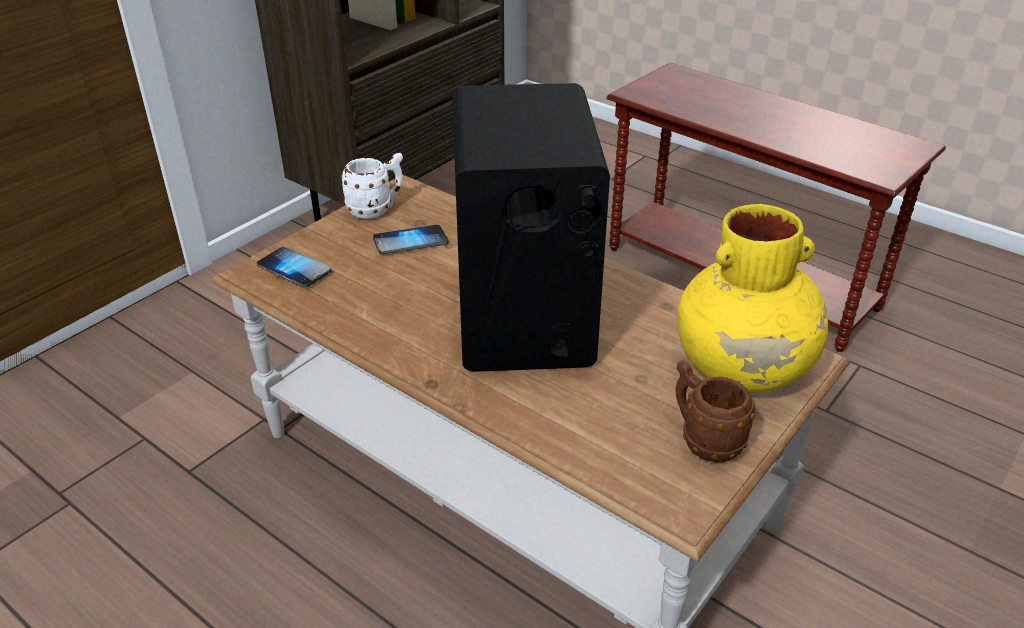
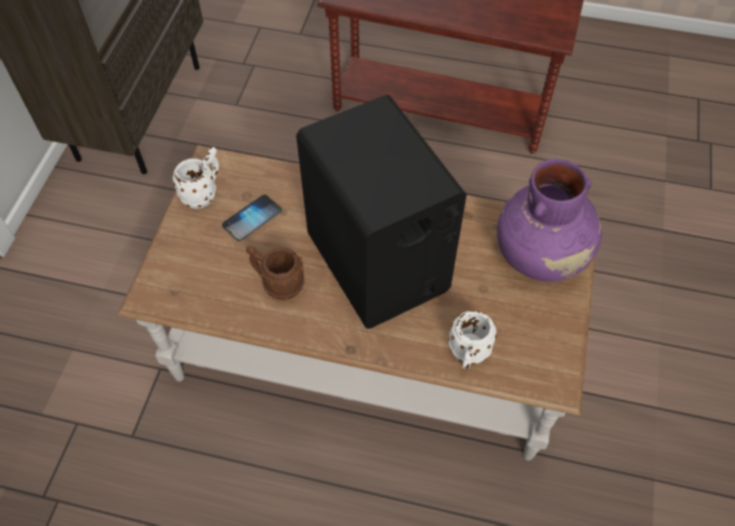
camera: 25 degrees left, 20 degrees up
(294, 269) = (180, 281): phone -> none
(575, 437) = (467, 355): none -> white mug
(704, 440) = (545, 324): brown mug -> brown mug (277, 284)
(743, 369) = (541, 254): yellow vase -> purple vase

